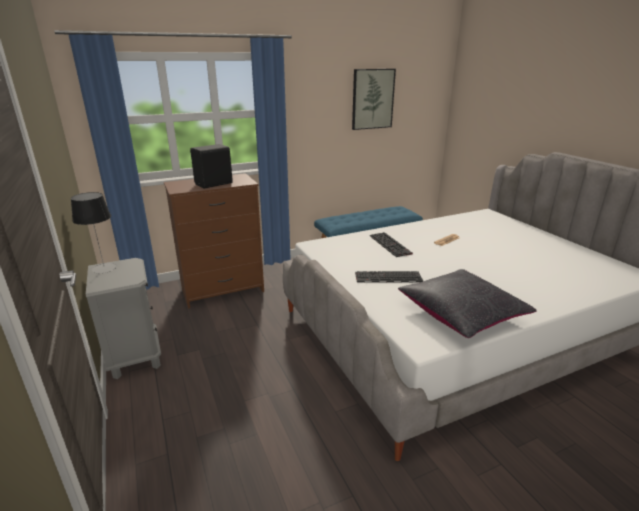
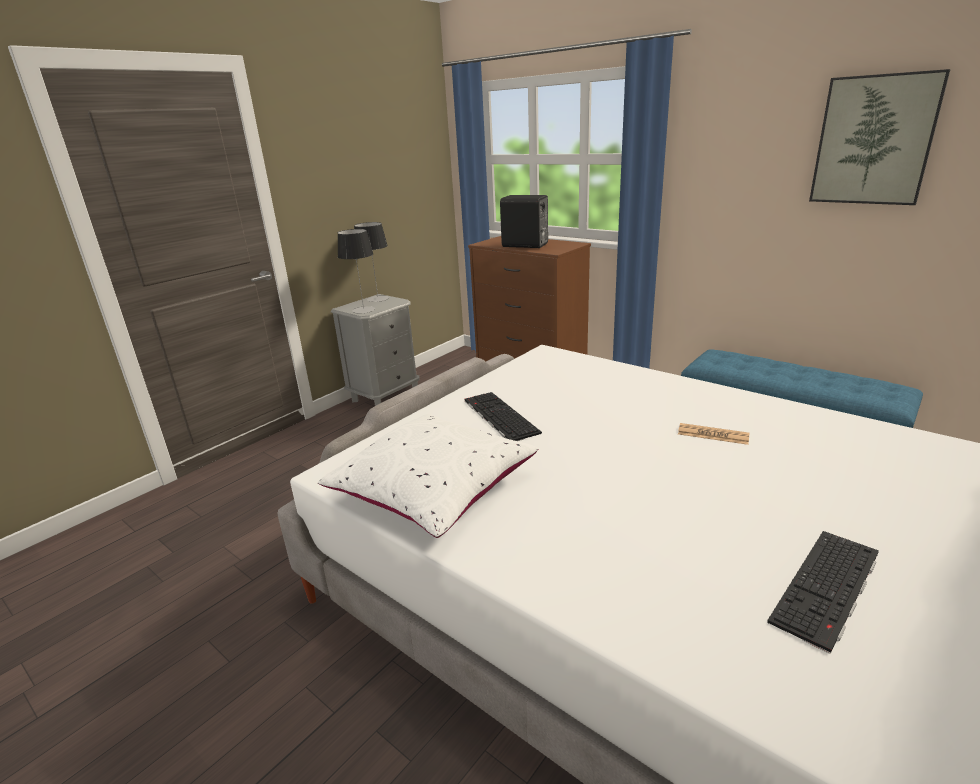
camera: 65 degrees right, 0 degrees up
(124, 279) = (363, 310): none -> table lamp
(391, 245) = (619, 395): keyboard -> keyboard (828, 588)
(461, 313) = (434, 489): black pillow -> white pillow

